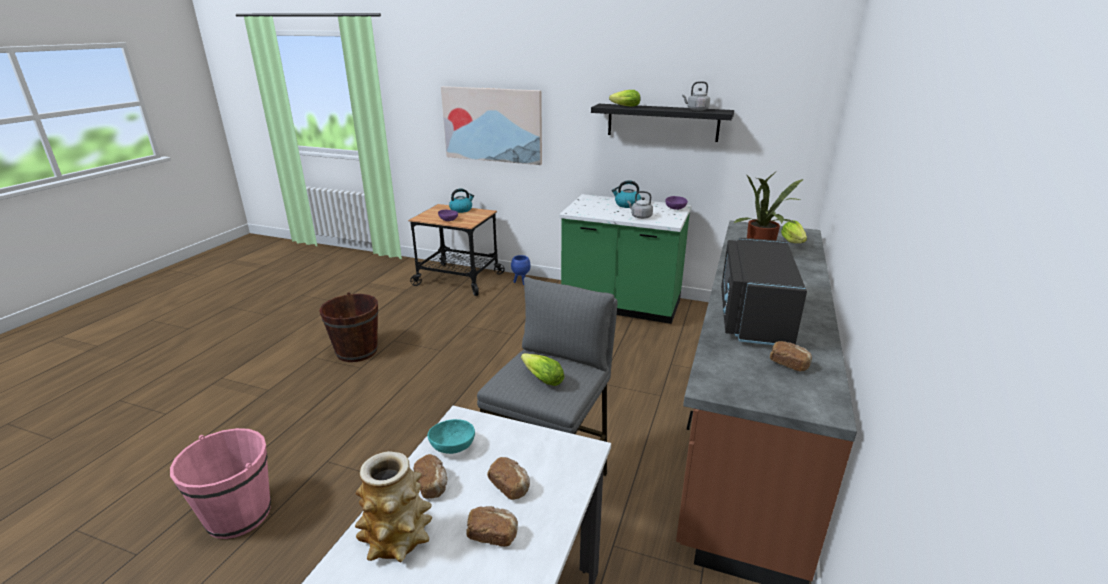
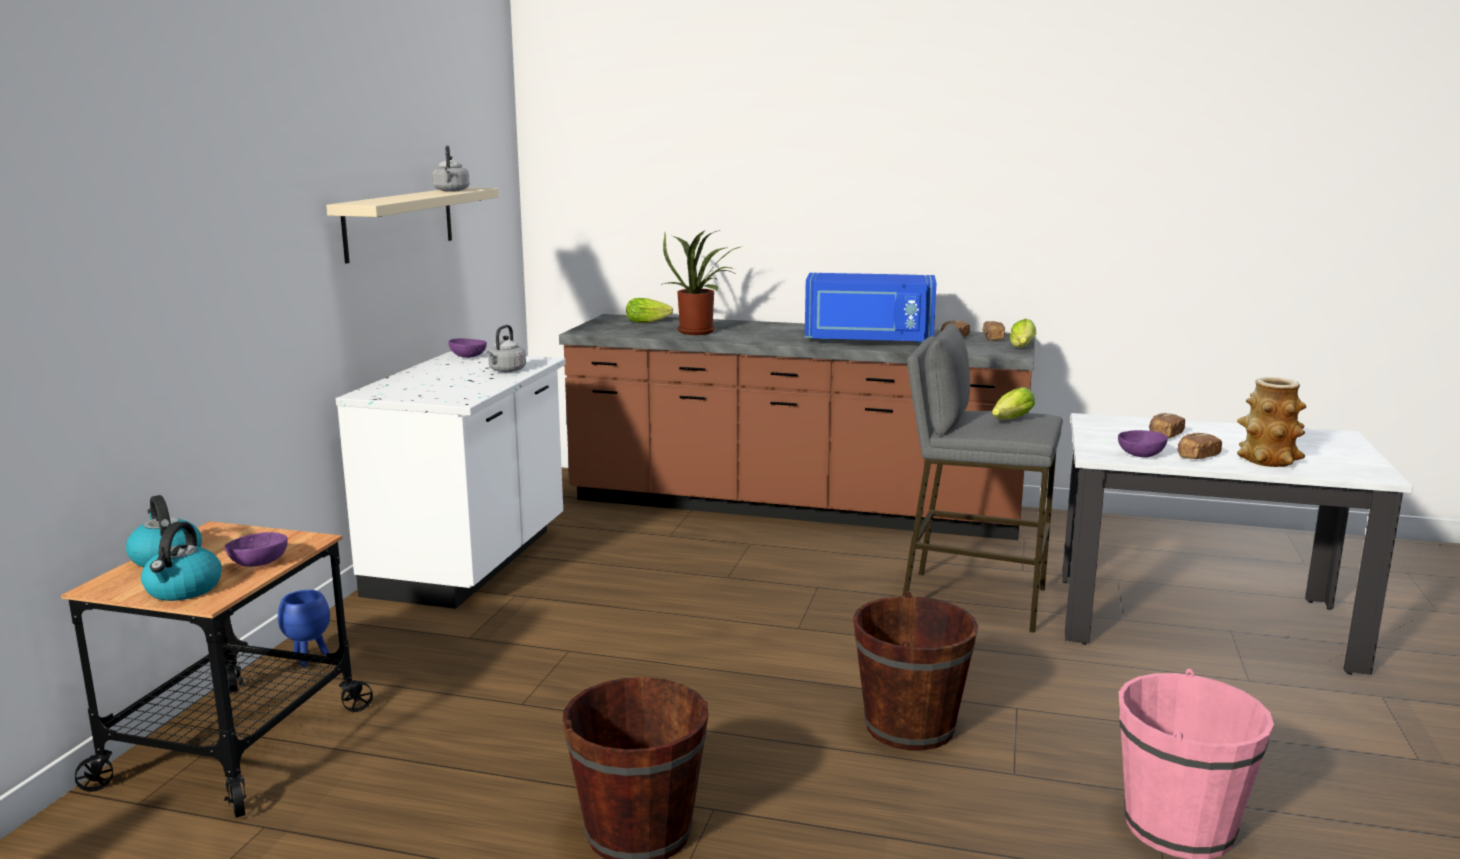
camera: 95 degrees left, 10 degrees down
(392, 431) = (910, 726): none -> brown bucket
(452, 446) = (1140, 455): turquoise bowl -> purple bowl
(492, 125) = (155, 299): picture -> none
(492, 534) = (1220, 437): bread -> bread (992, 339)
(621, 306) = (471, 563): green counter -> white counter
(624, 106) = (384, 200): lettuce -> lettuce (1022, 348)
(627, 205) = (433, 375): kettle -> kettle (183, 589)
(662, 122) = (399, 223): black shelf -> beige shelf
(752, 317) = (868, 341): black microwave -> blue microwave

